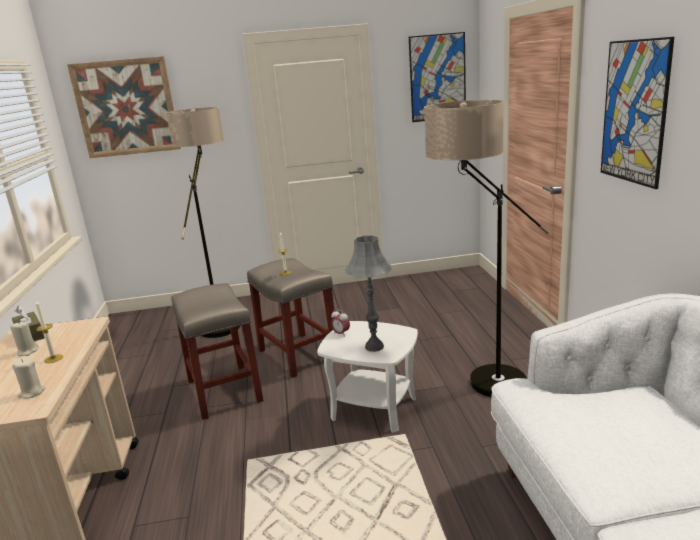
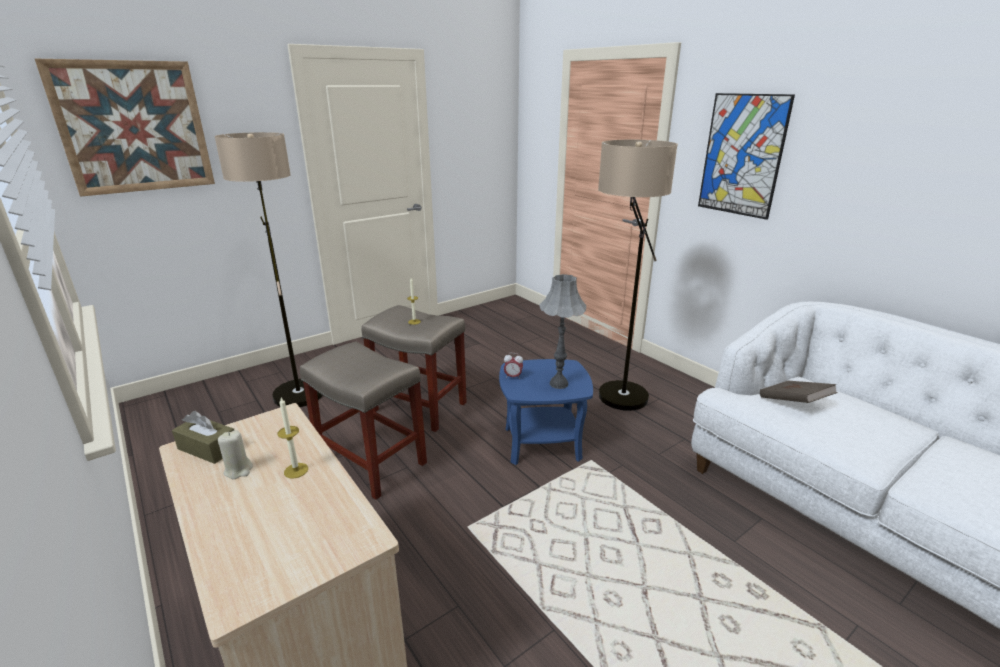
camera: 30 degrees left, 5 degrees up
(32, 393) = (331, 520): beige candle -> none
(374, 408) = (542, 443): white side table -> blue side table
(437, 78) = (485, 113): picture -> none
(588, 410) = (793, 403): none -> brown book

